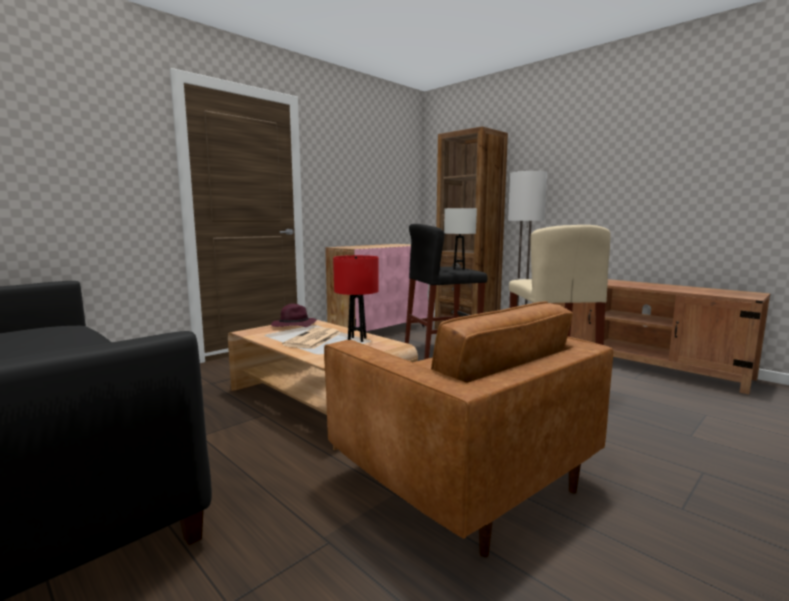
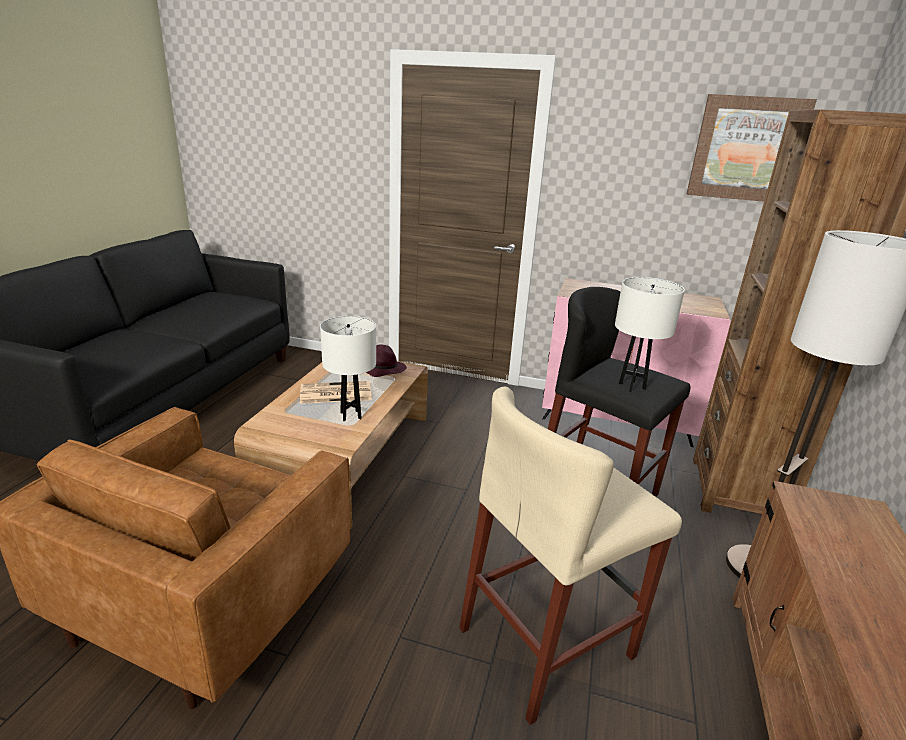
camera: 60 degrees right, 15 degrees up
(357, 339) = (350, 415): red table lamp -> white table lamp
(392, 161) = (747, 149): none -> picture

